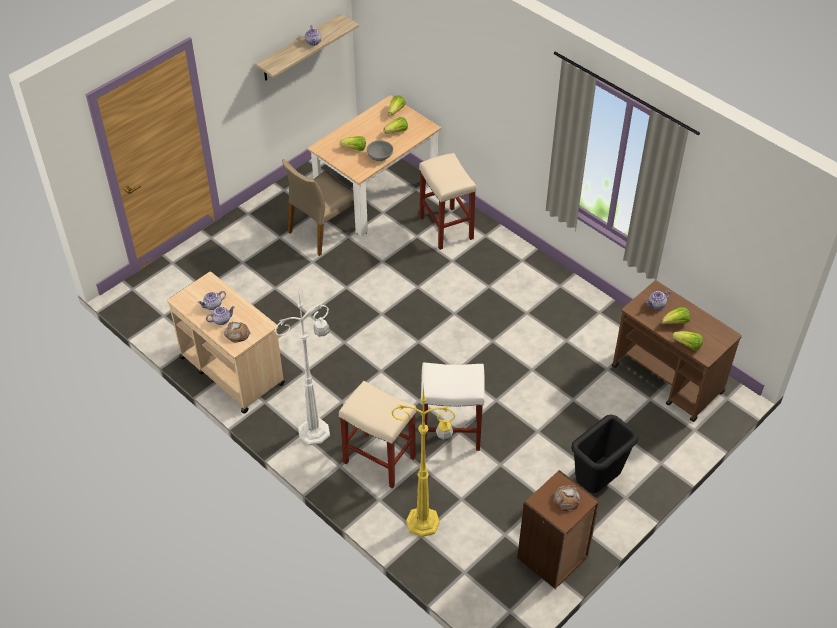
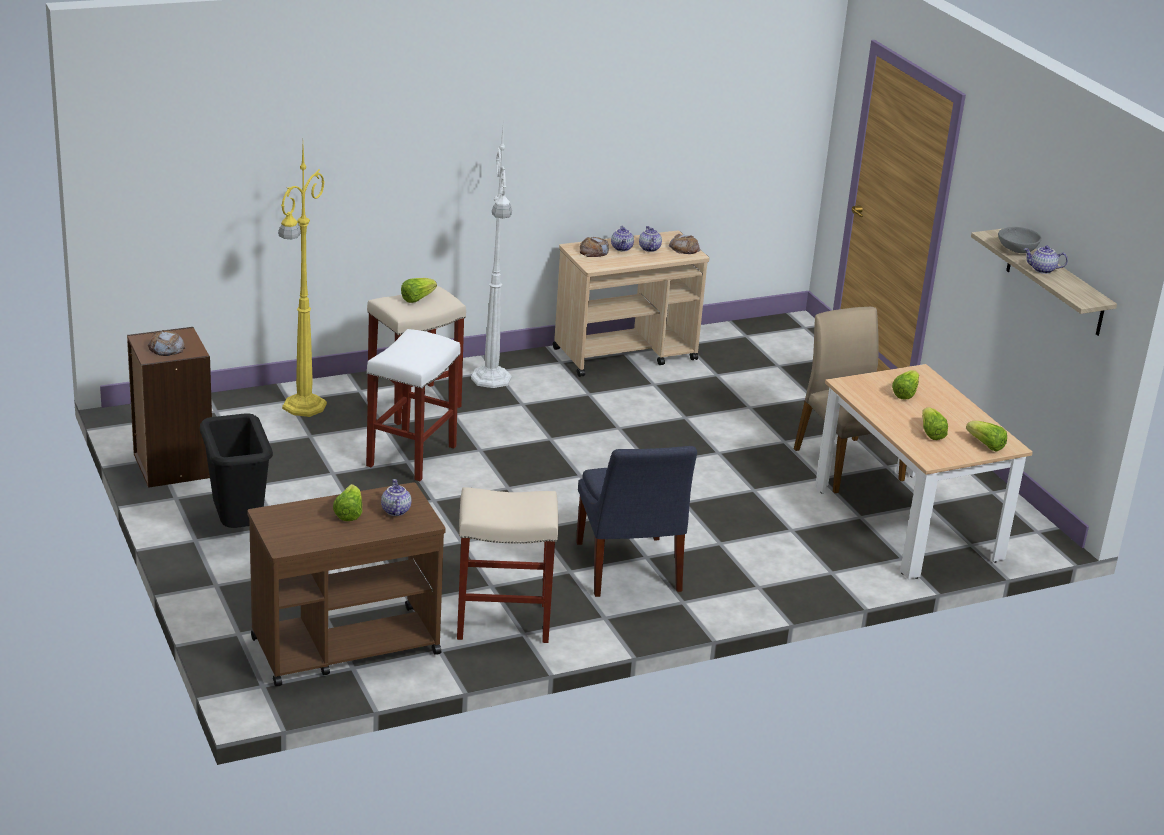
camera: 110 degrees right, 20 degrees down
(201, 287) = (684, 248): none -> bread
(379, 157) = (876, 406): grey bowl -> grey bowl (1016, 250)
(447, 228) = (794, 558): beige stool -> beige stool (501, 621)
(507, 290) = (628, 570): none -> blue chair
(687, 345) = (300, 507): lettuce -> lettuce (417, 299)

